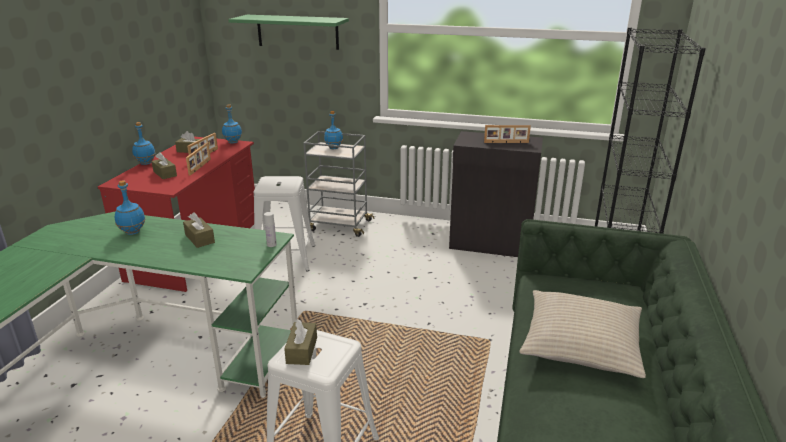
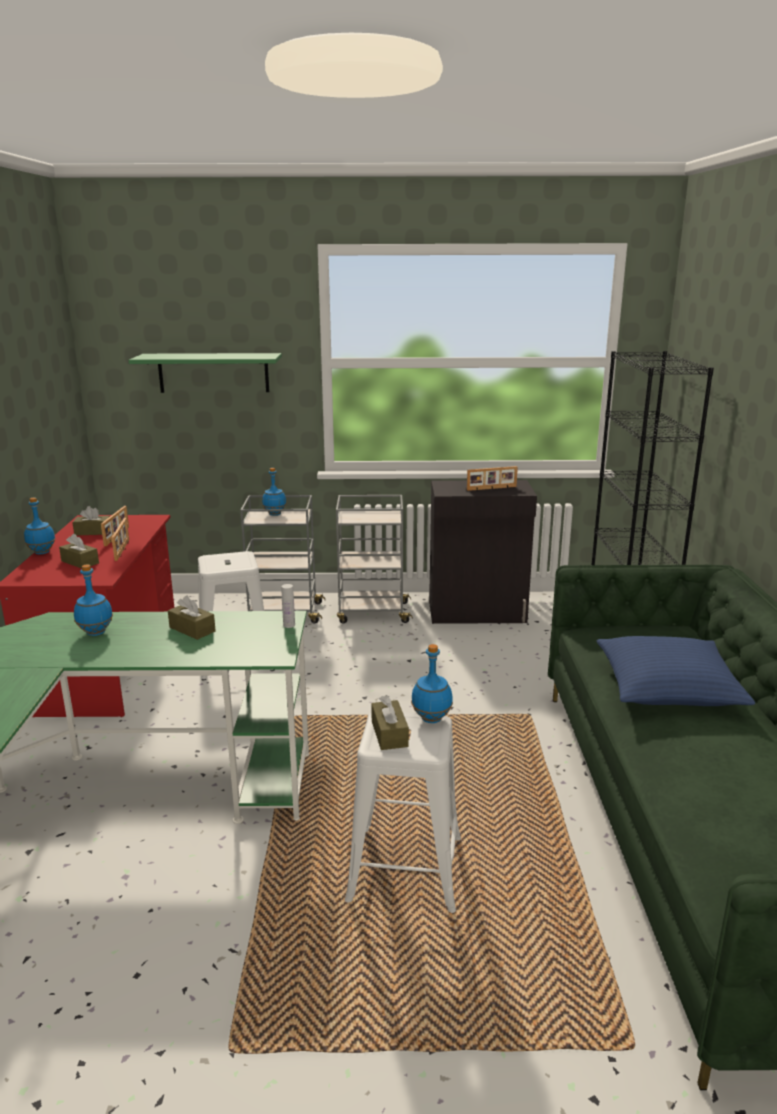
camera: 15 degrees left, 5 degrees down
(233, 142) = (143, 517): blue bottle -> blue bottle (432, 719)
(406, 233) = (372, 613): none -> grey cart
(581, 344) = (667, 687): beige pillow -> blue pillow

